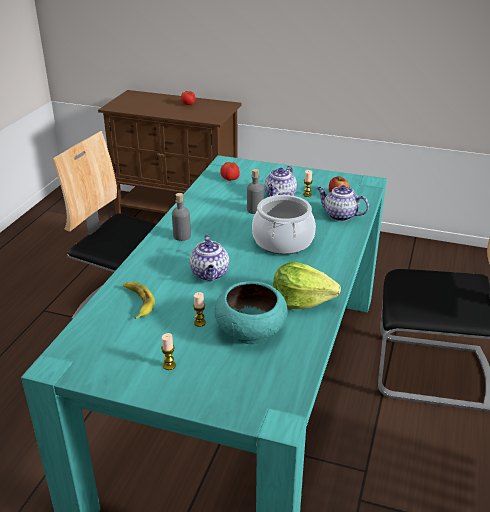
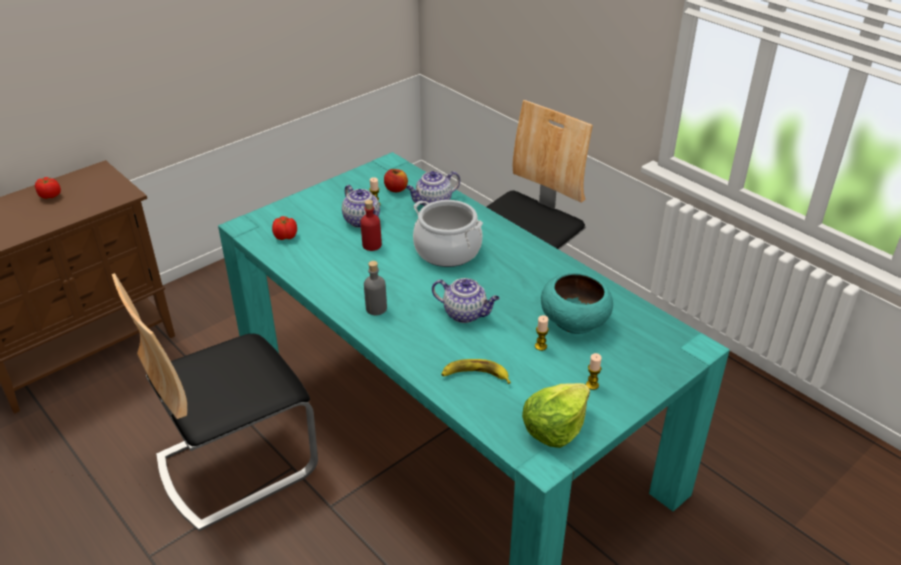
camera: 60 degrees left, 5 degrees up
(255, 210) = (372, 245): grey bottle -> red bottle
(301, 300) = (551, 277): lettuce -> lettuce (554, 427)

